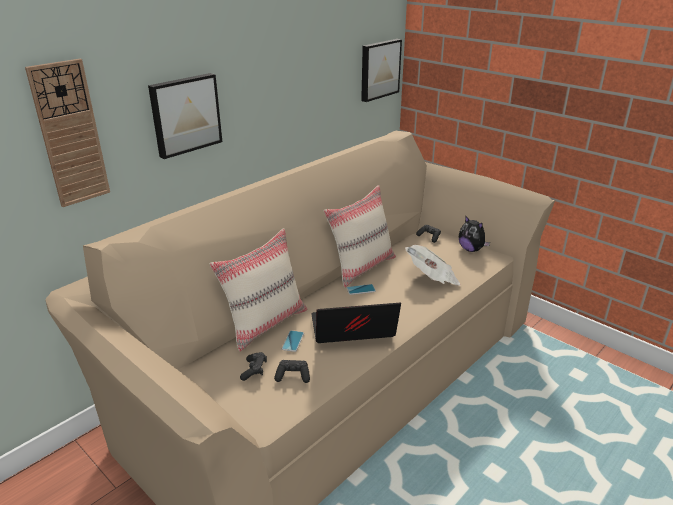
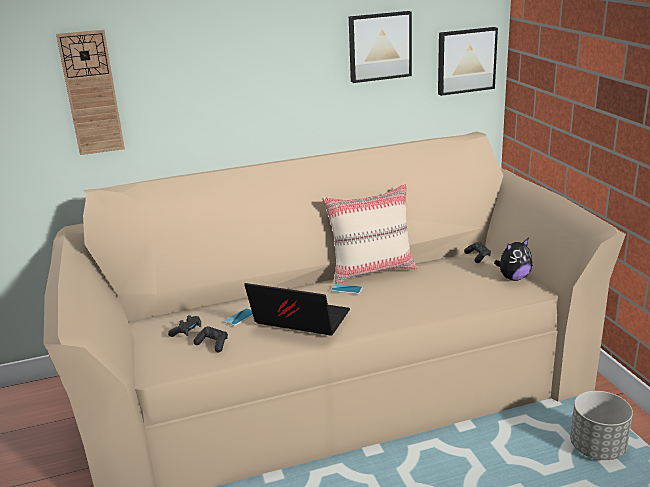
camera: 30 degrees right, 5 degrees down
(185, 114) = (206, 87): picture -> picture (379, 46)
(265, 323) = (234, 298): beige pillow -> none
(432, 278) = (434, 296): newspaper -> none
(471, 249) = (513, 278): plush toy -> plush toy turned 105 degrees counterclockwise
(560, 365) = (597, 448): none -> grey planter

